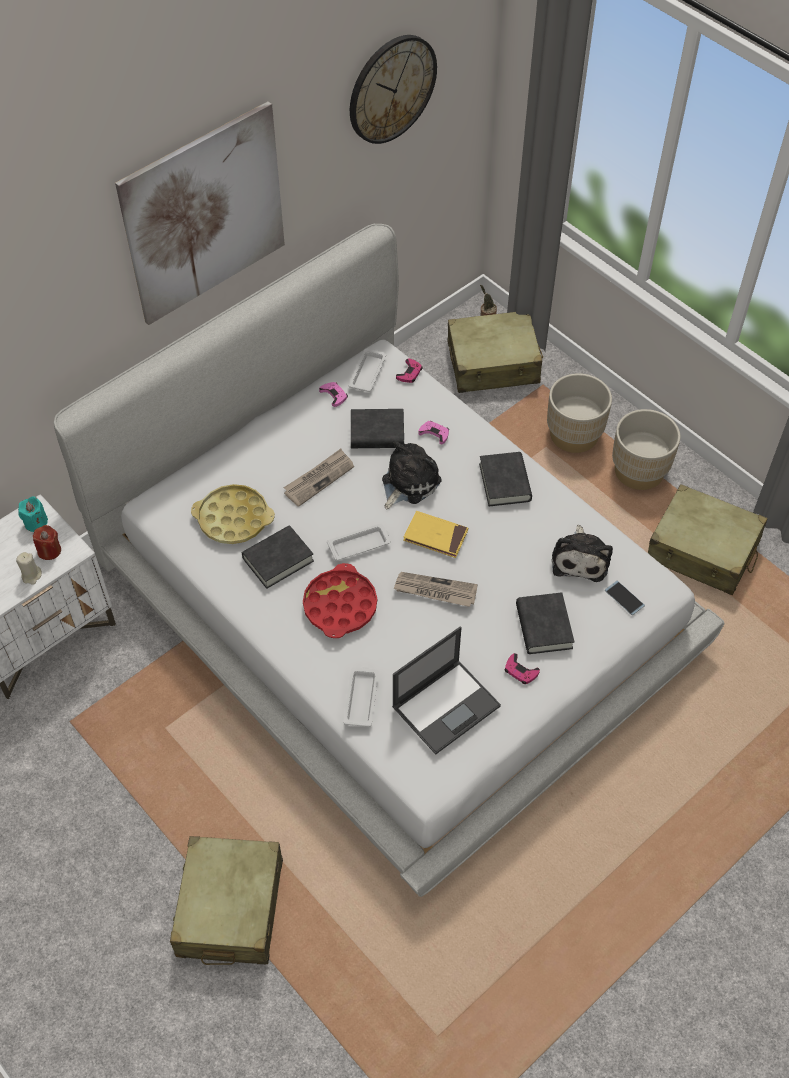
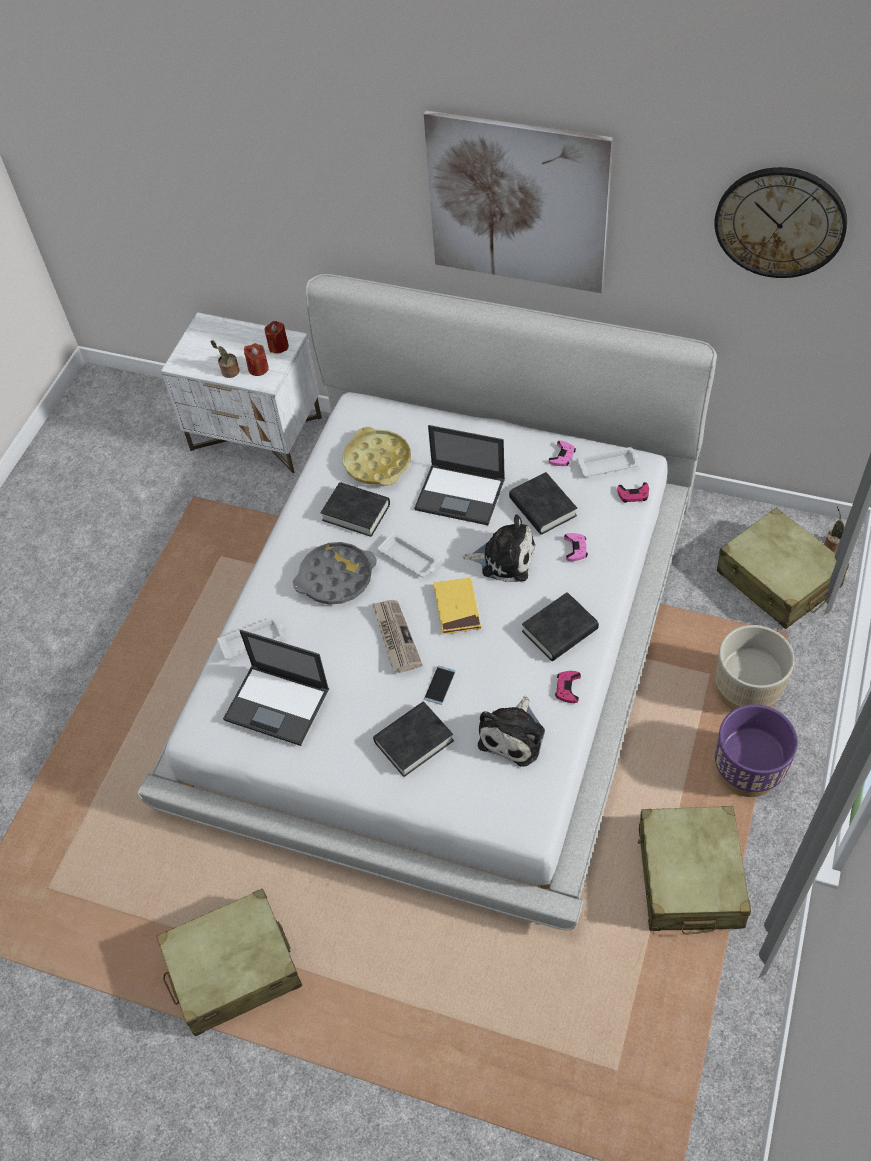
camera: 65 degrees right, 0 degrees up
(31, 576) = (229, 372): beige candle -> potted plant
(36, 523) = (278, 346): turquoise candle -> red candle
(230, 908) = (90, 684): beige suitcase -> beige suitcase (233, 969)
(319, 478) = (461, 494): newspaper -> laptop
(340, 606) = (336, 577): red tray -> grey tray
(520, 671) = (352, 745): pink game controller -> pink game controller (567, 688)
(580, 558) = (514, 735): plush toy -> plush toy turned 45 degrees counterclockwise
(624, 598) = (491, 794): phone -> phone (440, 685)
(639, 470) = (747, 770): beige planter -> purple planter

